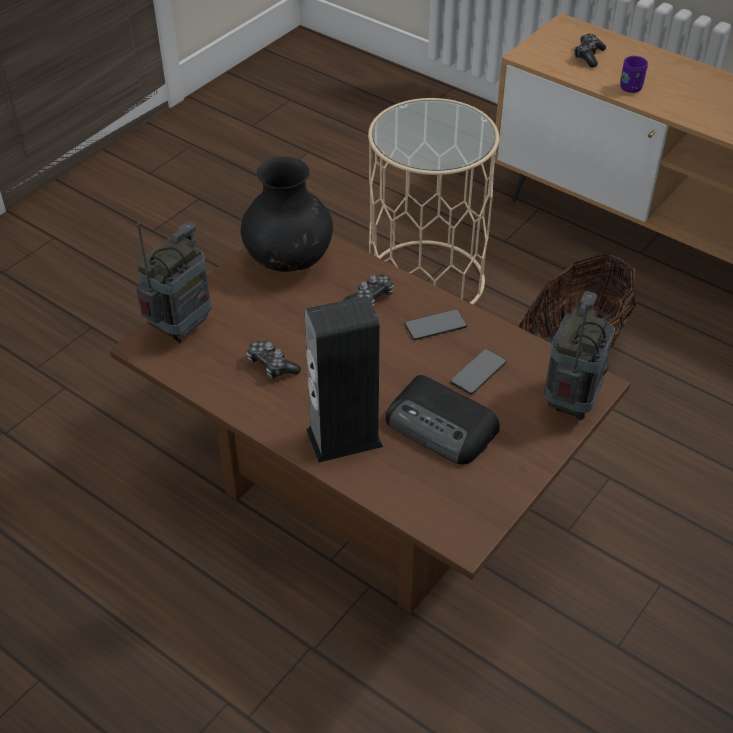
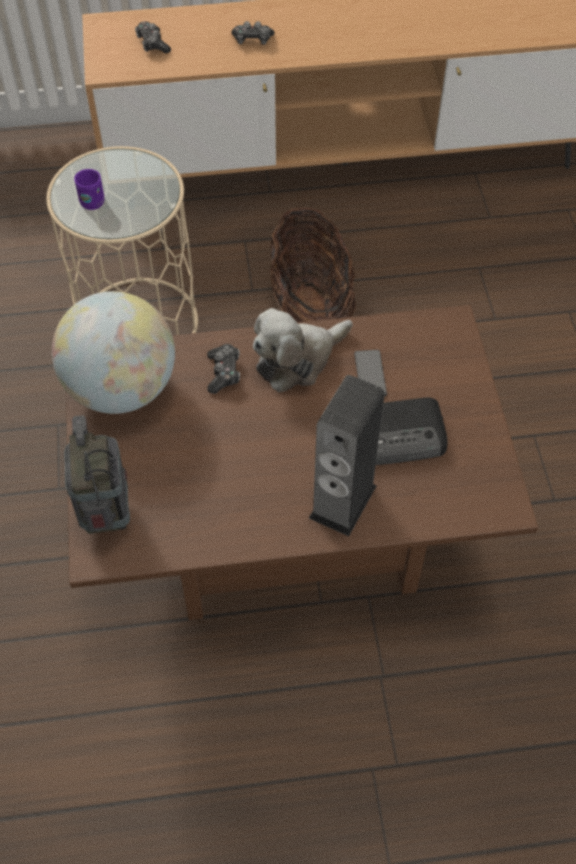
camera: 45 degrees left, 10 degrees up
(271, 365) = (219, 488): game controller -> game controller (252, 40)
(289, 261) = (121, 389): black vase -> globe
(435, 326) = (298, 360): phone -> plush toy
(571, 403) = (454, 350): radio -> none
(633, 87) = (218, 53): purple mug -> purple mug (93, 200)

